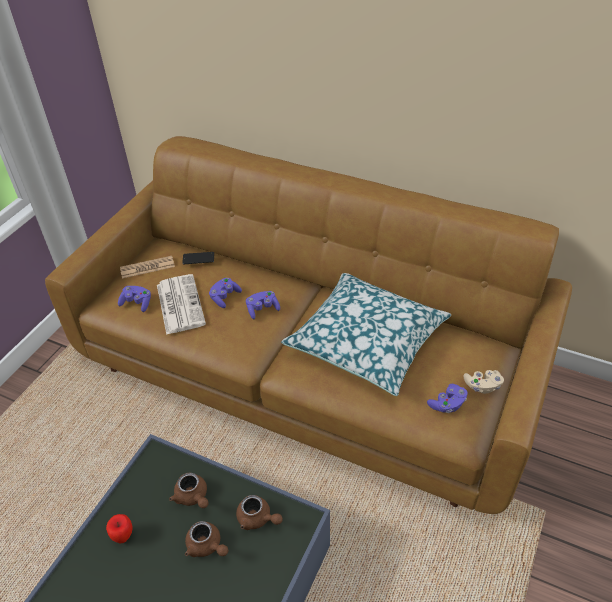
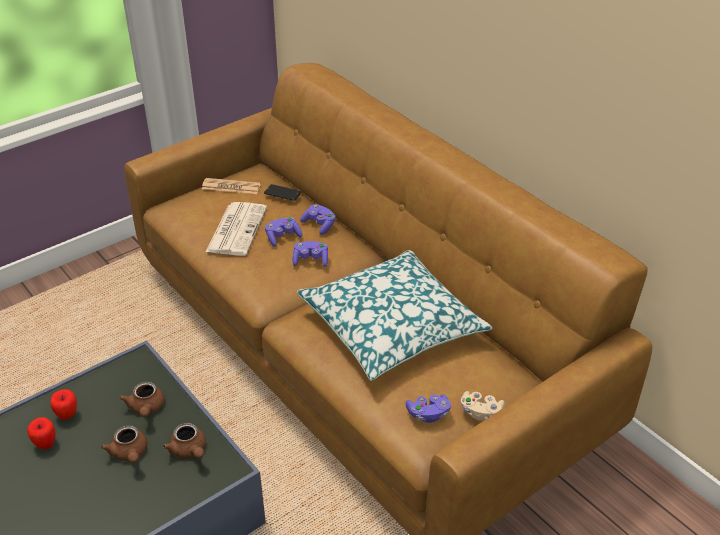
camera: 25 degrees right, 5 degrees down
(121, 574) = (45, 444): none -> apple
(137, 303) = (199, 215): purple game controller -> purple game controller (319, 225)

